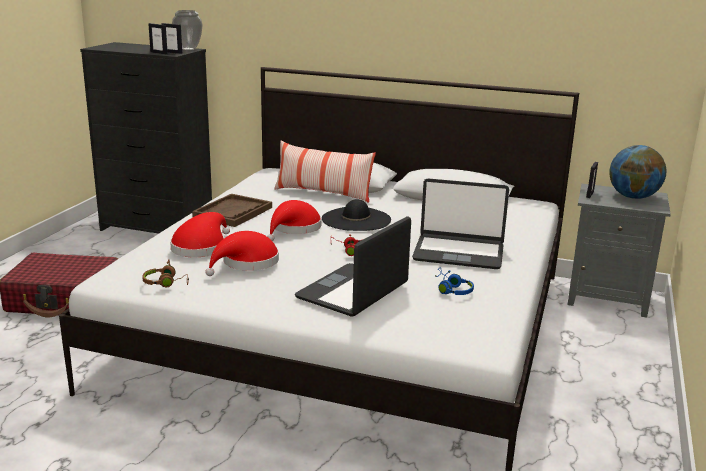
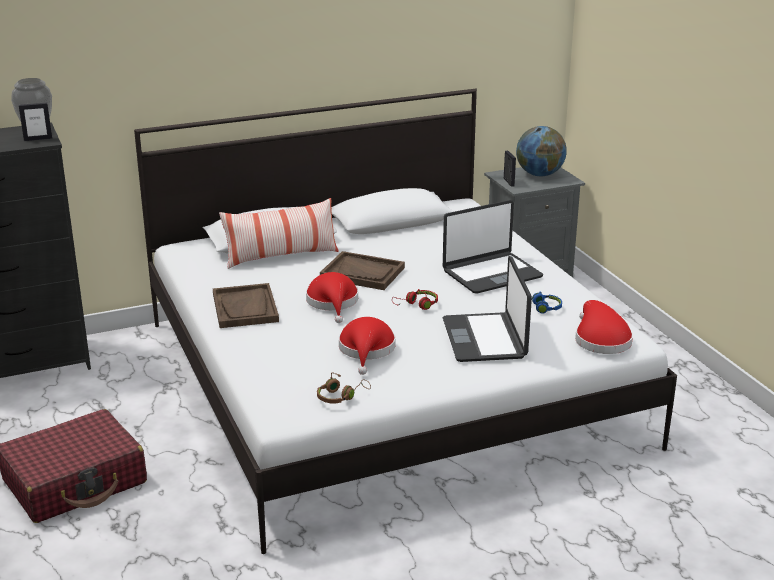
camera: 40 degrees left, 5 degrees up
(159, 53) = (25, 144): picture frame -> none
(201, 247) = (299, 353): red hat -> red hat (600, 339)
(356, 219) = (362, 273): black hat -> brown tray

